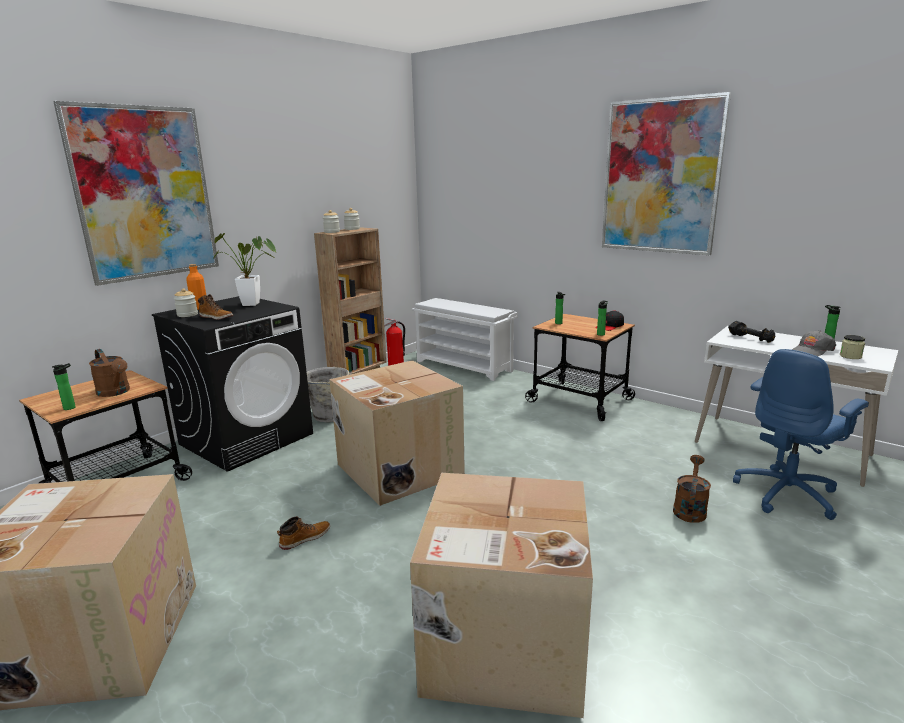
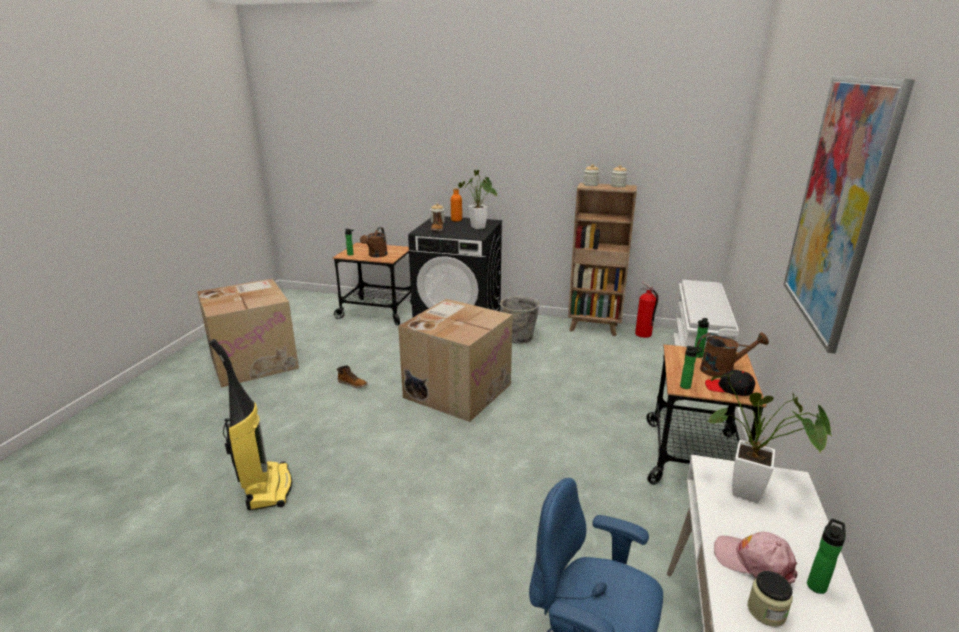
camera: 65 degrees right, 5 degrees up
(145, 193) = (445, 133): picture -> none
(502, 644) = (267, 488): cardboard box -> vacuum cleaner
(689, 509) = (491, 577): brown watering can -> brown watering can (722, 370)
(751, 338) = (754, 495): black dumbbell -> potted plant
(812, 350) = (754, 562): grey cap -> pink cap

